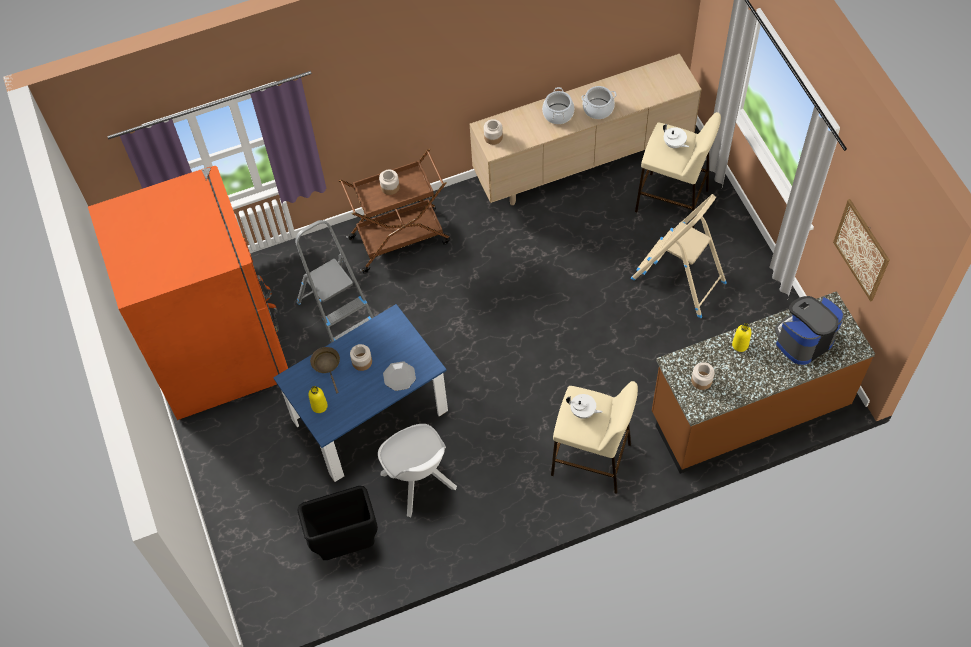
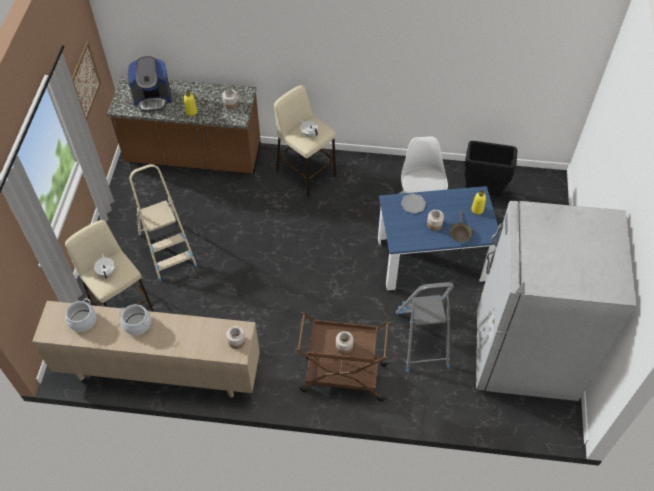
camera: 155 degrees left, 5 degrees down
(219, 354) = (525, 354): orange fridge -> white fridge
(558, 114) = (171, 336): cooking pot -> cooking pot (82, 320)

